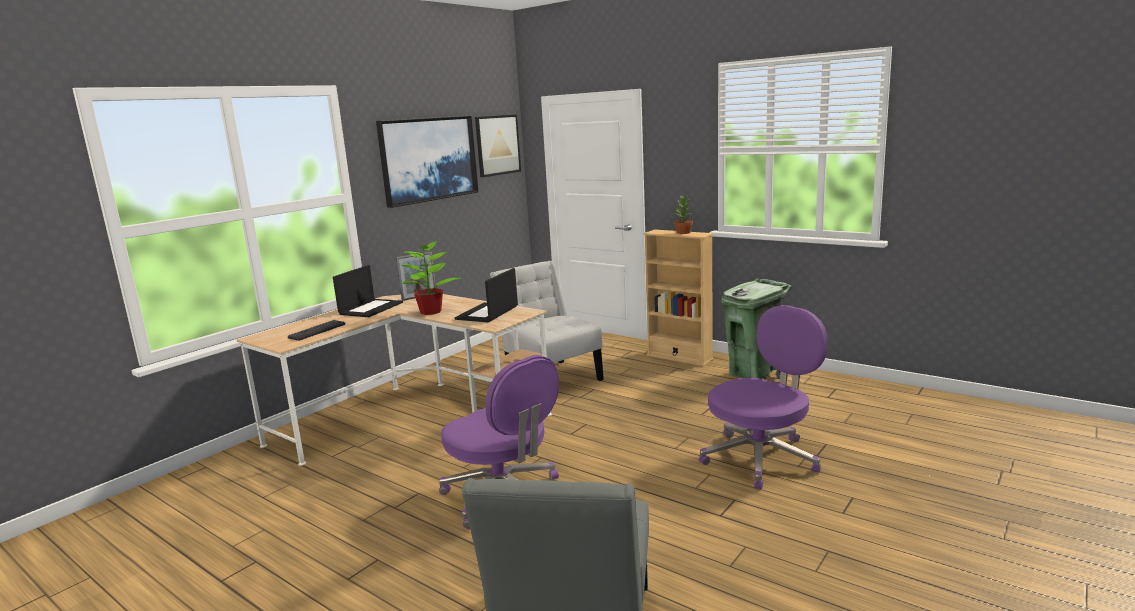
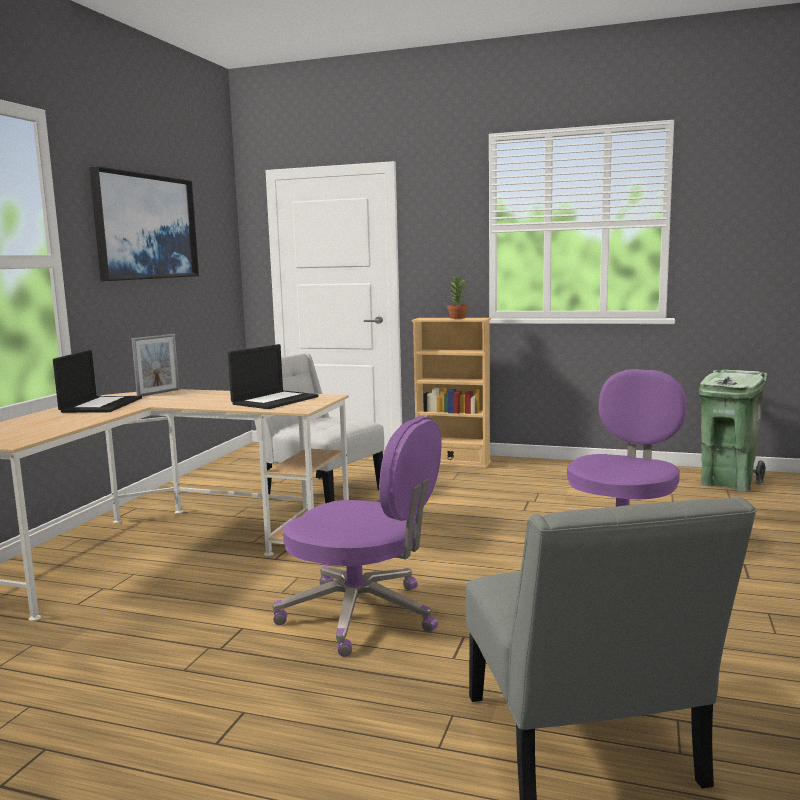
camera: 20 degrees left, 5 degrees down
(317, 331) = (47, 427): keyboard -> none
(431, 311) = (195, 403): potted plant -> none
(487, 313) = (275, 400): laptop -> laptop turned 150 degrees counterclockwise
(497, 145) = (215, 223): picture -> none
(754, 375) = (546, 471): green trash can -> green trash can (728, 483)

